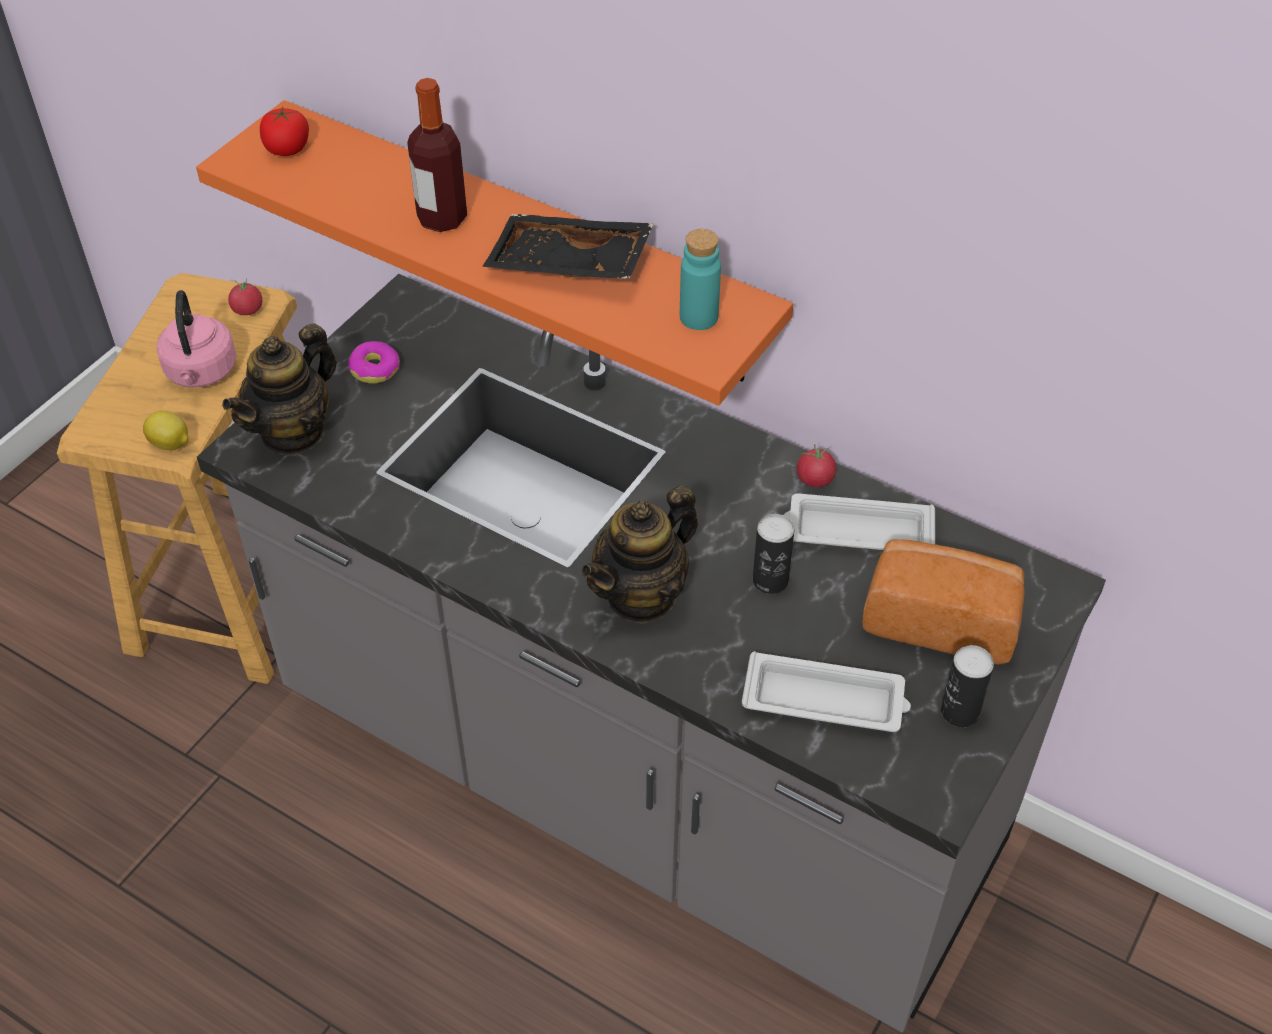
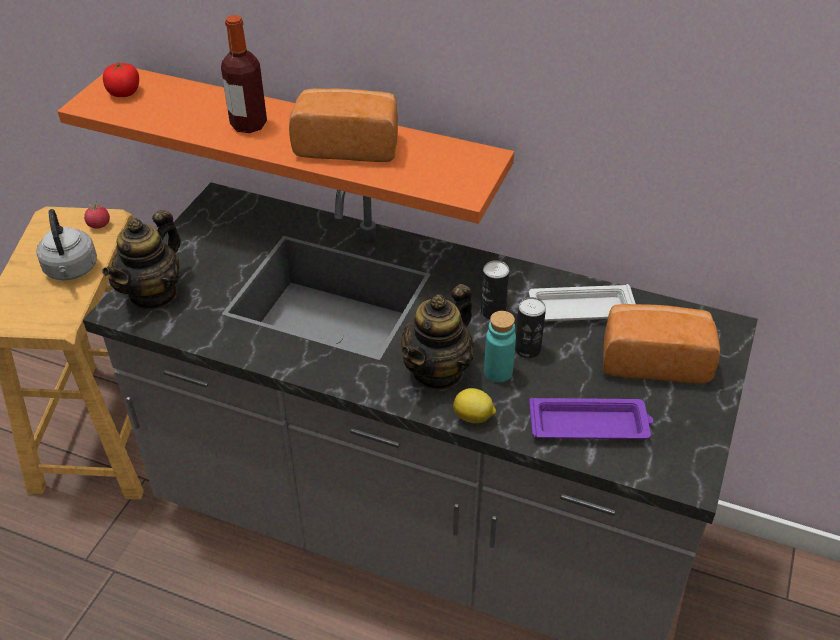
camera: 10 degrees left, 5 degrees down
(170, 444) = (56, 321): lemon -> lemon (474, 417)
(201, 373) = (71, 270): pink kettle -> grey kettle
(375, 369) = (206, 245): donut -> none
(568, 266) = (348, 145): black tray -> bread
(698, 317) = (450, 167): turquoise bottle -> turquoise bottle (498, 372)
(815, 479) = (540, 279): tomato -> none
(826, 700) = (590, 425): white tray -> purple tray
(959, 712) = (687, 419): can -> can (493, 312)

